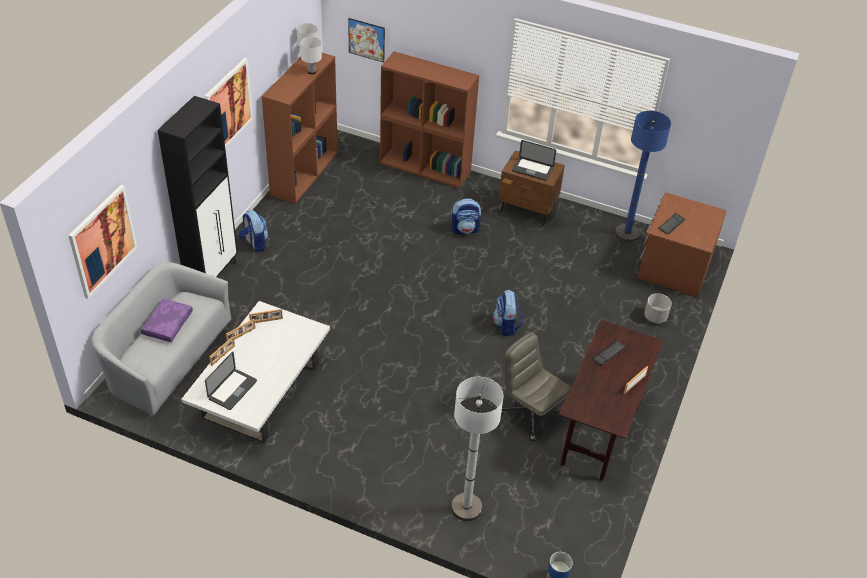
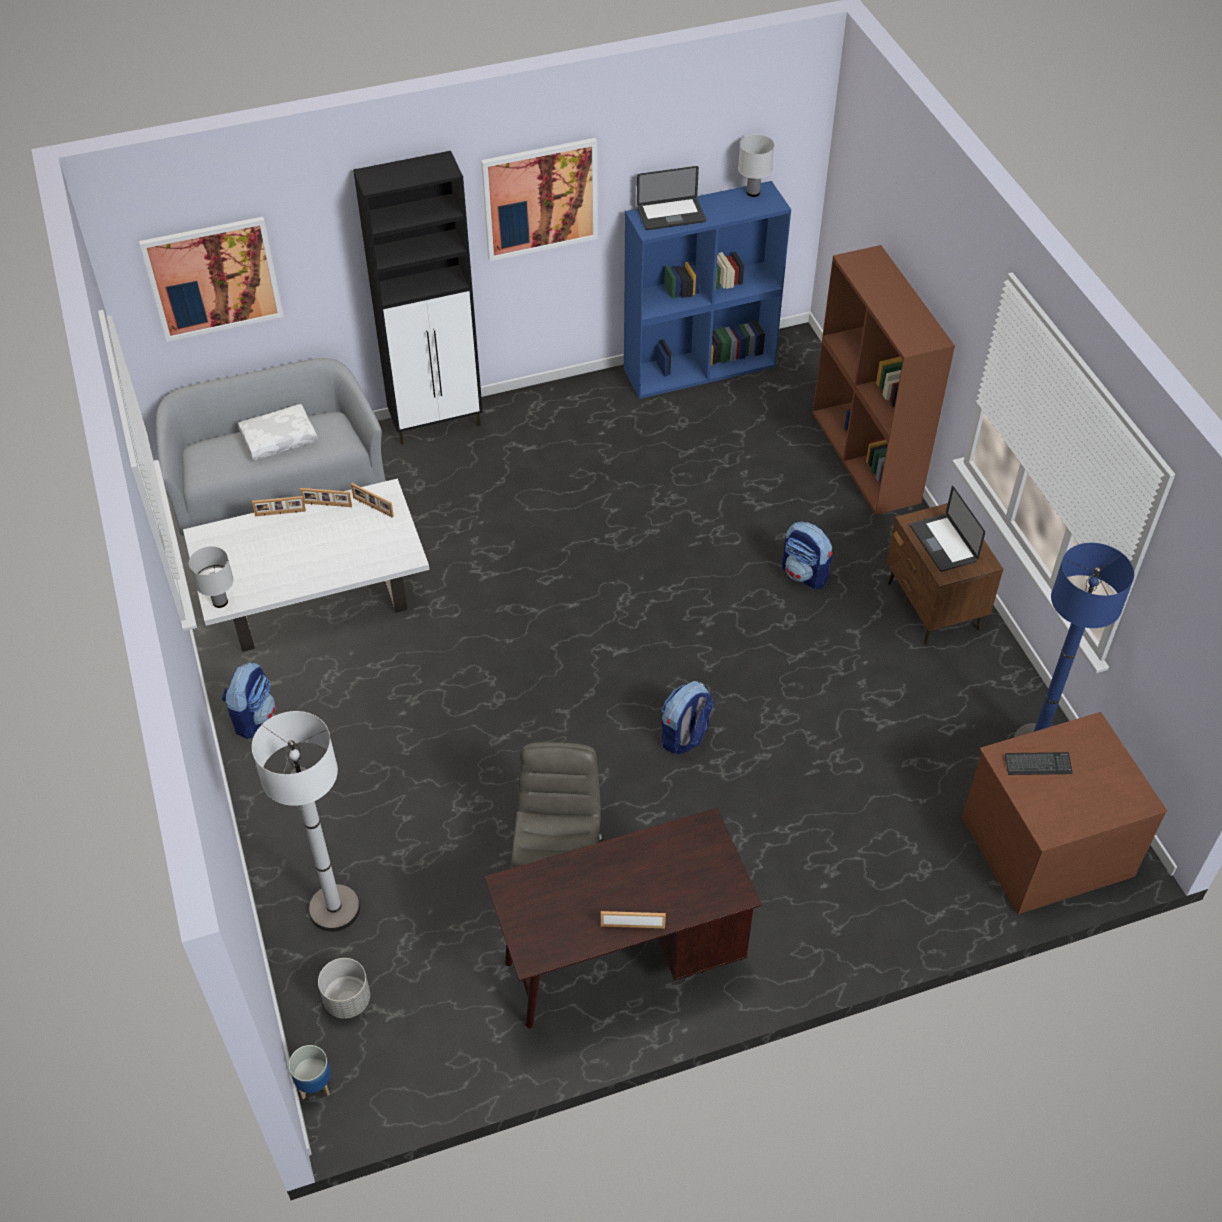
camera: 50 degrees right, 5 degrees up
(167, 324) = (279, 438): purple pillow -> white pillow
(232, 390) = (238, 558): laptop -> laptop (671, 215)
(254, 243) = (530, 416): backpack -> backpack (253, 717)
(304, 173) = (700, 367): brown bookcase -> blue bookcase
(312, 71) = (731, 214): white table lamp -> white table lamp (220, 602)
(366, 40) = (862, 209): picture -> none
(608, 353) = (659, 858): keyboard -> none
(655, 317) = (908, 889): grey planter -> grey planter (347, 1000)

